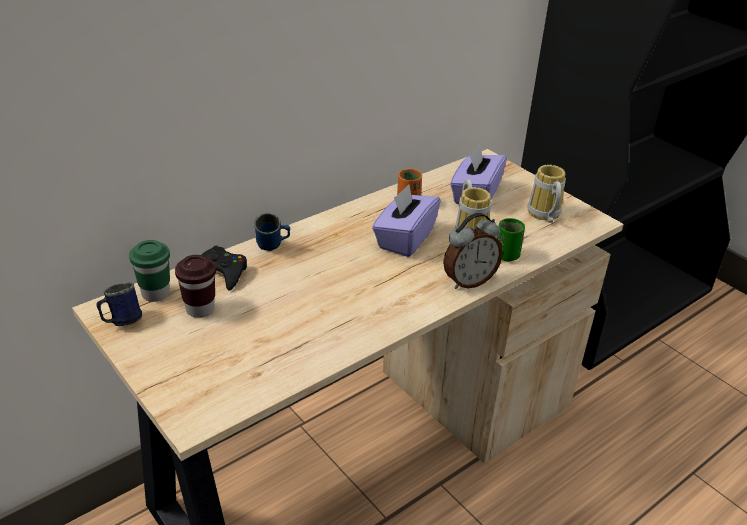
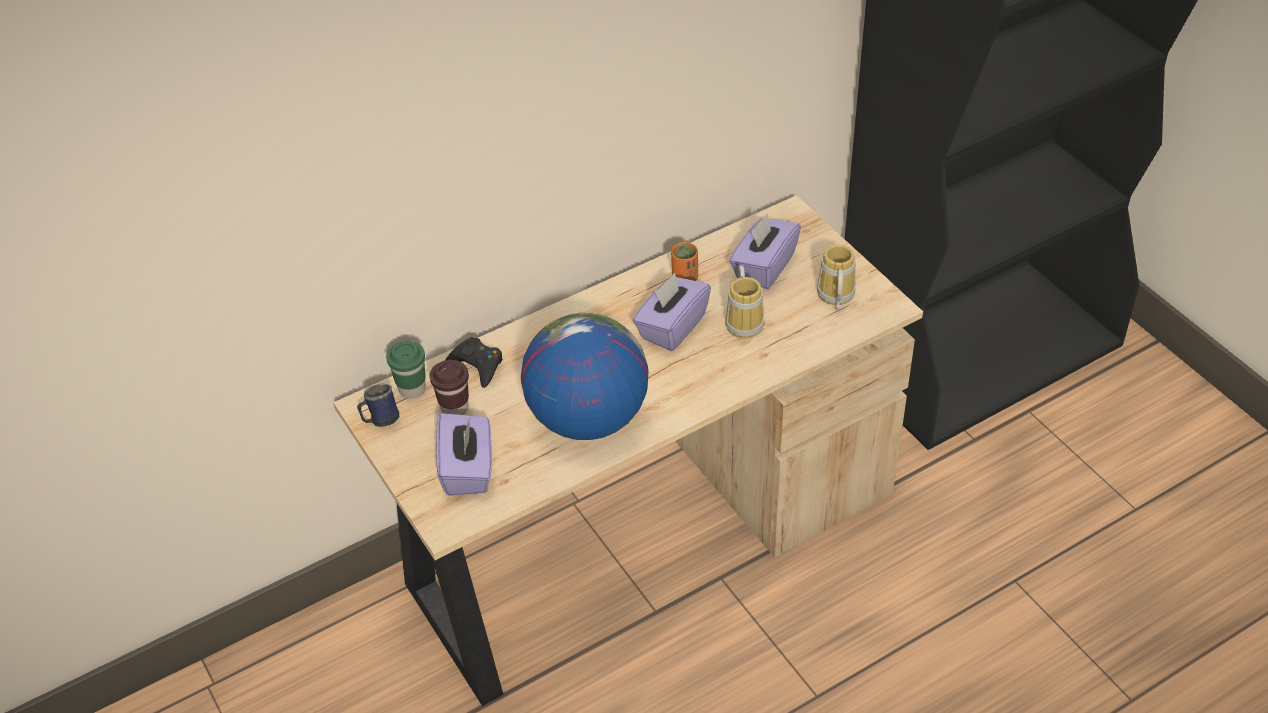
camera: 10 degrees right, 10 degrees up
(216, 365) = (468, 470): none -> purple tissue box
(273, 247) = (531, 335): blue mug -> none
(337, 314) = (587, 418): none -> globe
(468, 281) = (728, 383): alarm clock -> none
(506, 255) = (777, 352): green cup -> none

